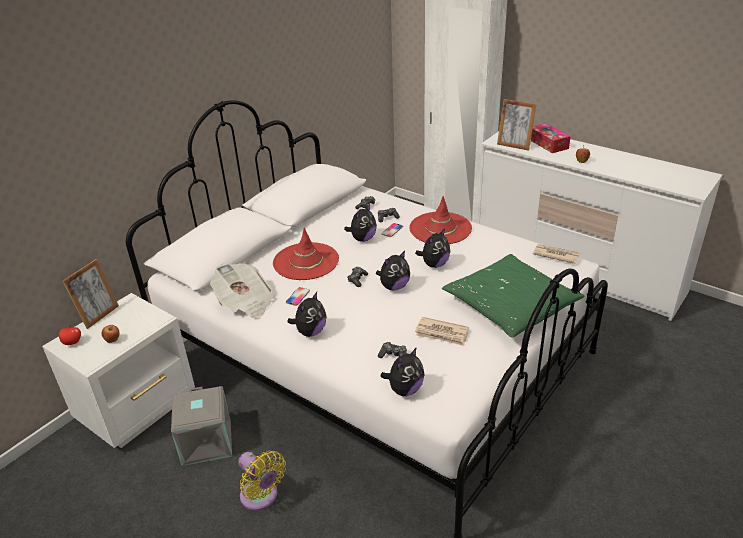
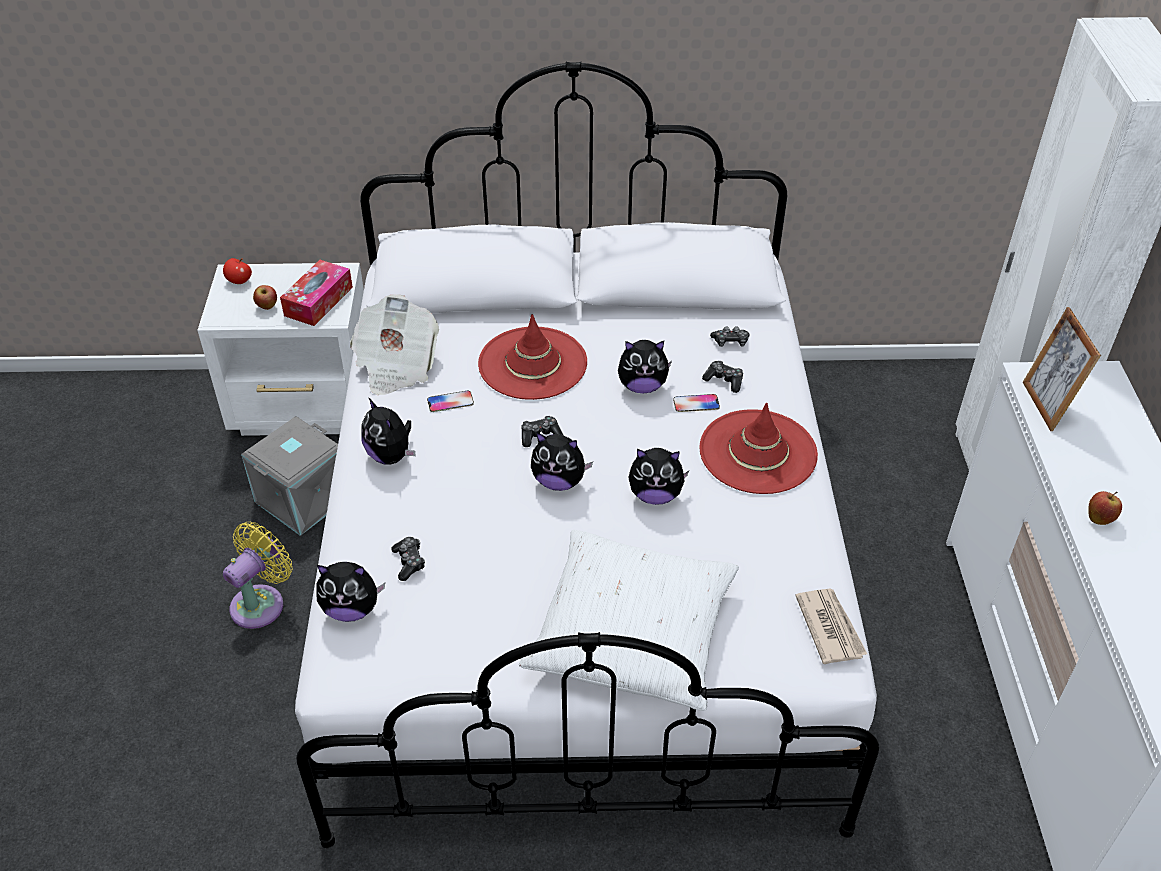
camera: 50 degrees right, 10 degrees up
(99, 315) = (298, 267): picture frame -> none
(261, 497) = (261, 603): yellow fan -> yellow fan turned 150 degrees counterclockwise
(310, 332) = (391, 455): plush toy -> plush toy turned 60 degrees clockwise
(442, 333) = (498, 588): newspaper -> none
(510, 306) = (632, 633): green pillow -> white pillow
(548, 144) = (1111, 445): tissue box -> tissue box (318, 301)

